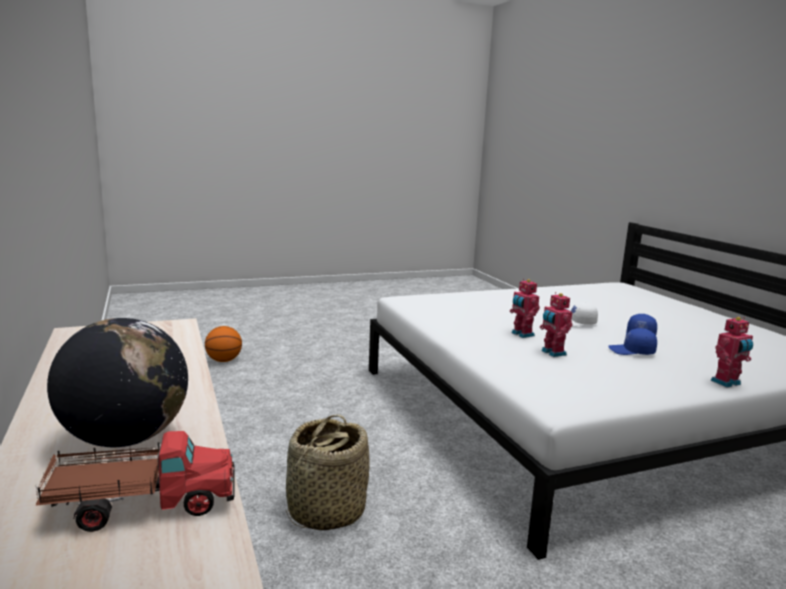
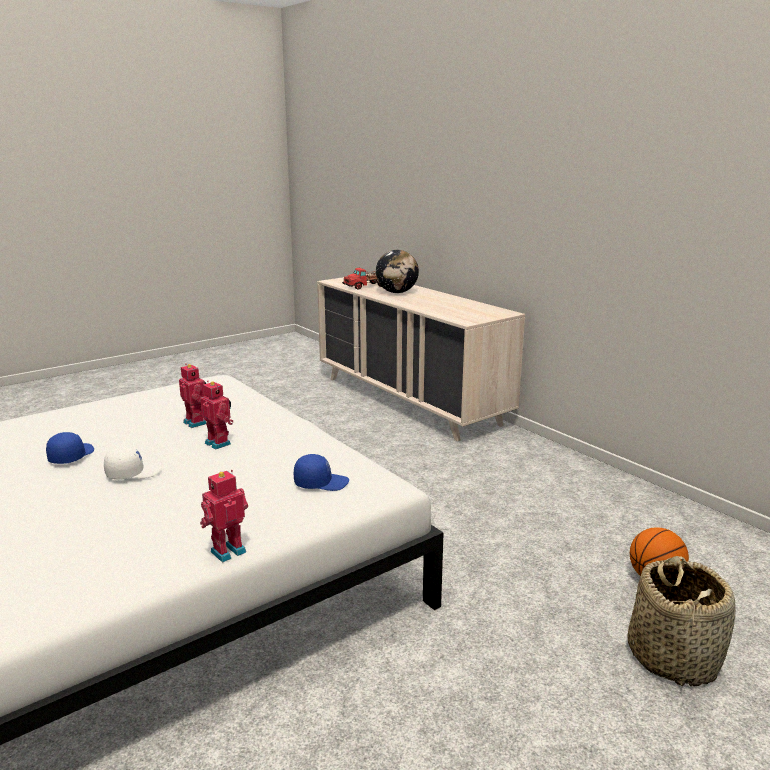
camera: 165 degrees right, 5 degrees up
(325, 511) = (373, 450): basket -> basket (673, 657)
(632, 351) = (106, 435): blue cap -> blue cap (321, 483)
(727, 383) = (53, 413): toy robot -> toy robot (227, 551)

